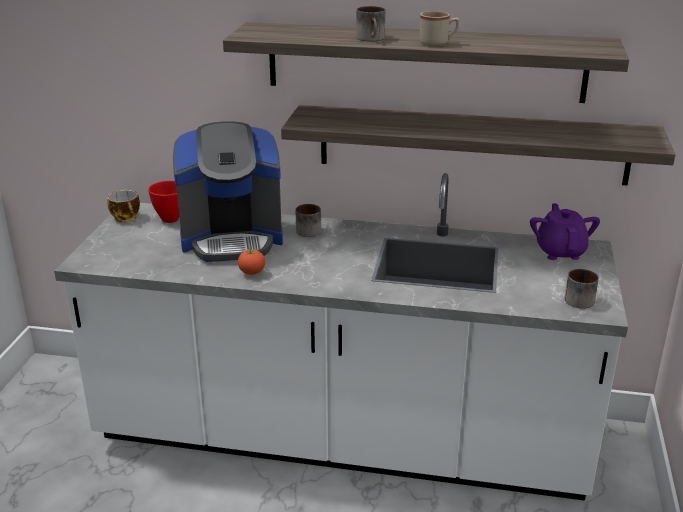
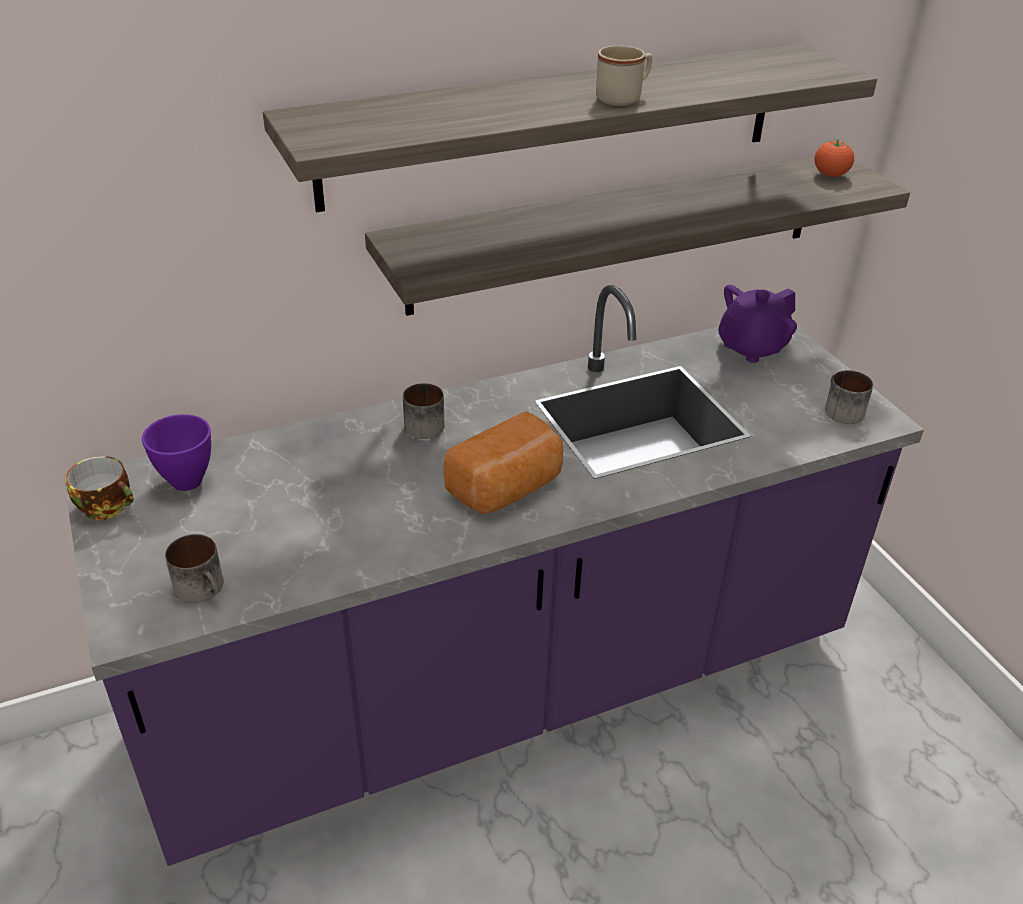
camera: 35 degrees left, 10 degrees up
(169, 219) = (185, 481): red bowl -> purple bowl
(232, 239) = (328, 481): coffee machine -> none
(252, 272) = (424, 532): tomato -> tomato (830, 175)
(317, 269) = (508, 488): none -> bread
(341, 438) = (505, 685): white counter -> purple counter
(372, 39) = (522, 108): mug -> mug (204, 588)
(560, 252) = (751, 347): purple teapot -> purple teapot turned 90 degrees counterclockwise

